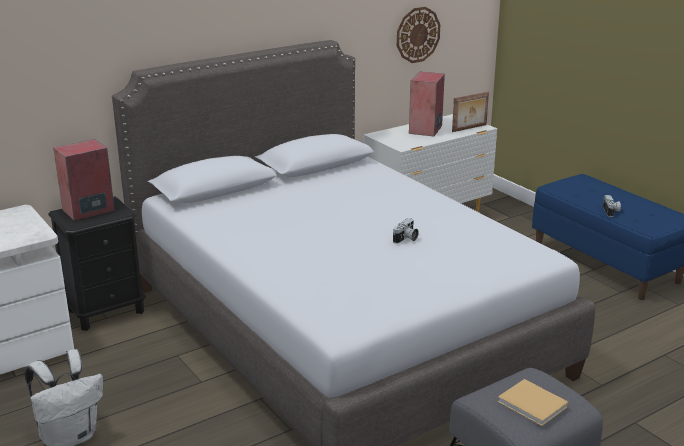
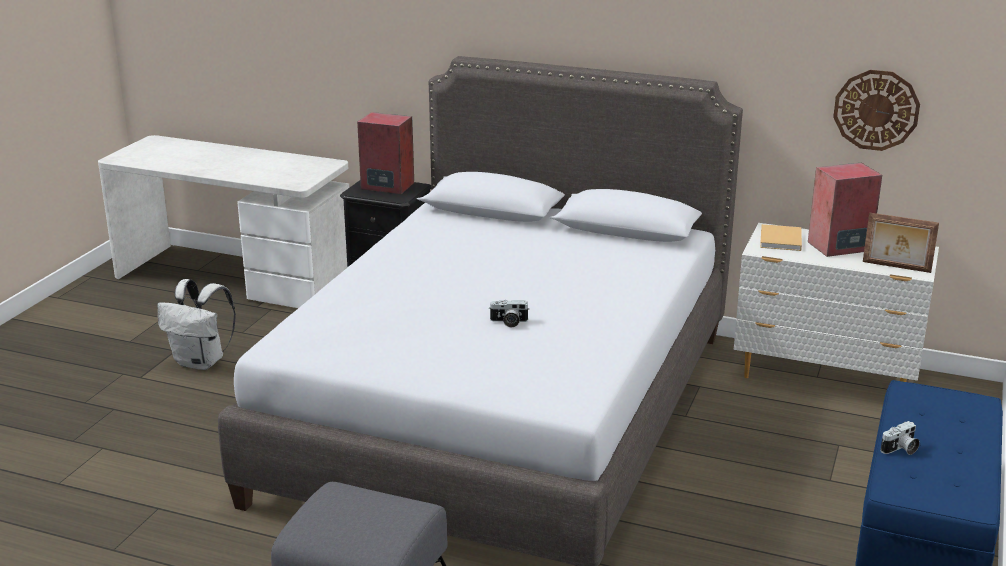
camera: 55 degrees right, 0 degrees up
(534, 405) = (352, 522): beige book -> beige book (780, 240)

